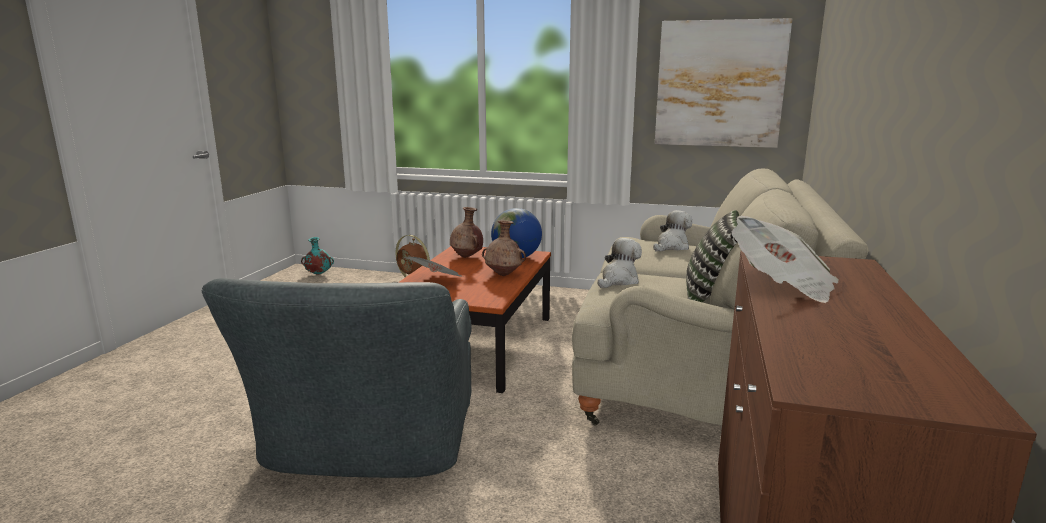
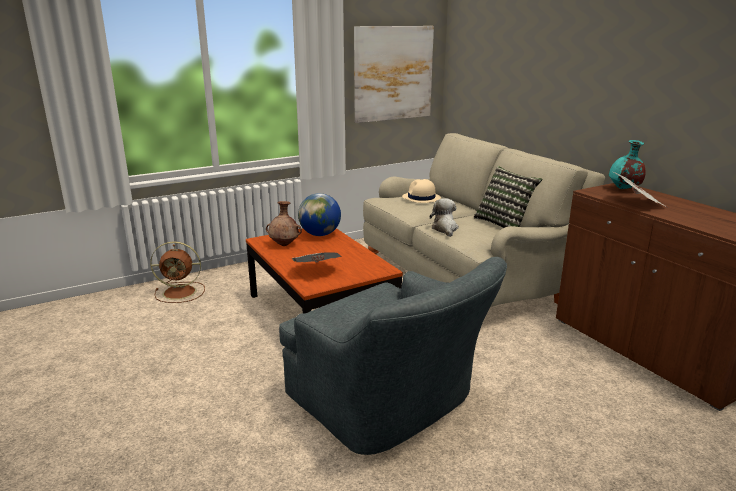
camera: 45 degrees left, 5 degrees up
(318, 274) = (48, 314): turquoise vase -> turquoise vase (624, 189)
(504, 274) = (344, 249): brown vase -> none
(671, 247) = (421, 198): plush toy -> beige hat

